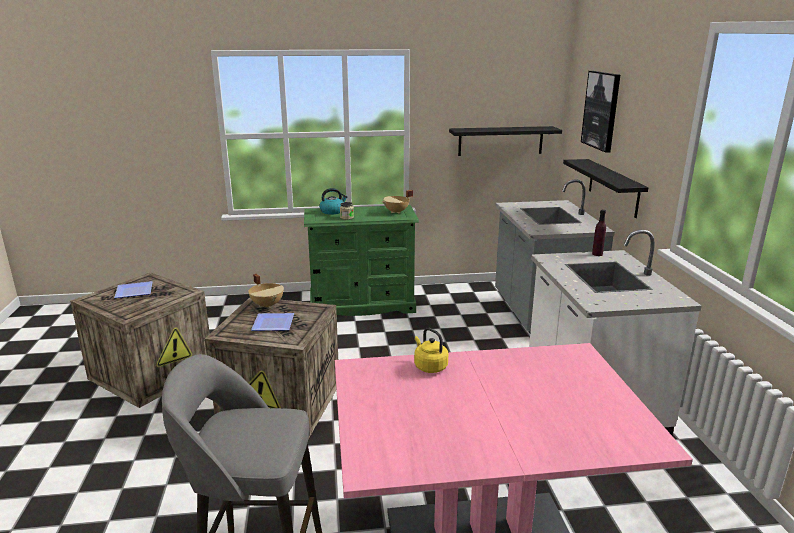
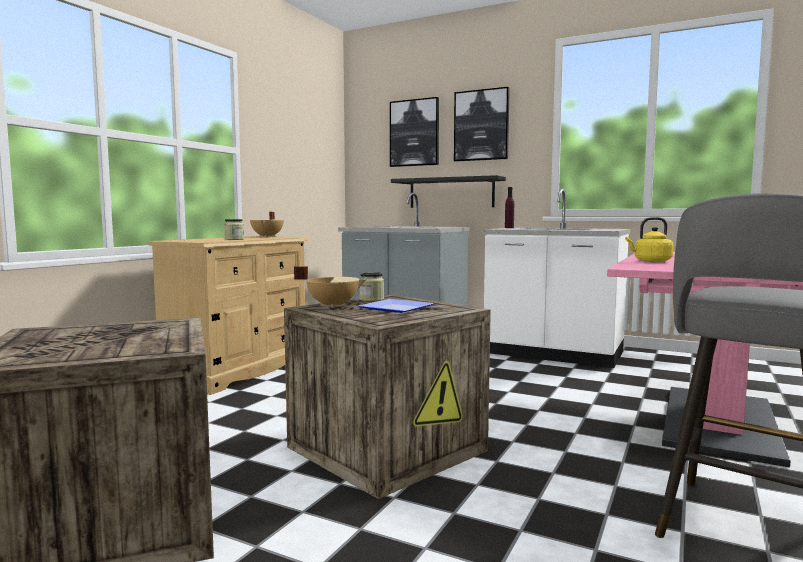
camera: 55 degrees left, 15 degrees down
(133, 291) = (67, 340): plate -> none
(303, 306) = (371, 299): none -> jar
(332, 211) = (196, 239): kettle -> none
(362, 305) = (239, 370): green dresser -> beige dresser
(500, 141) = (308, 172): black shelf -> none
(642, 118) = (481, 125): none -> picture

